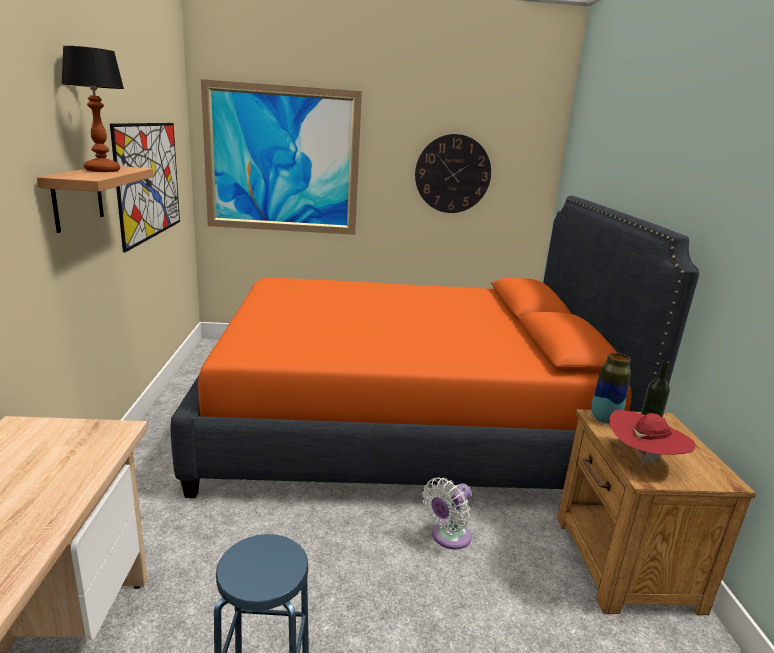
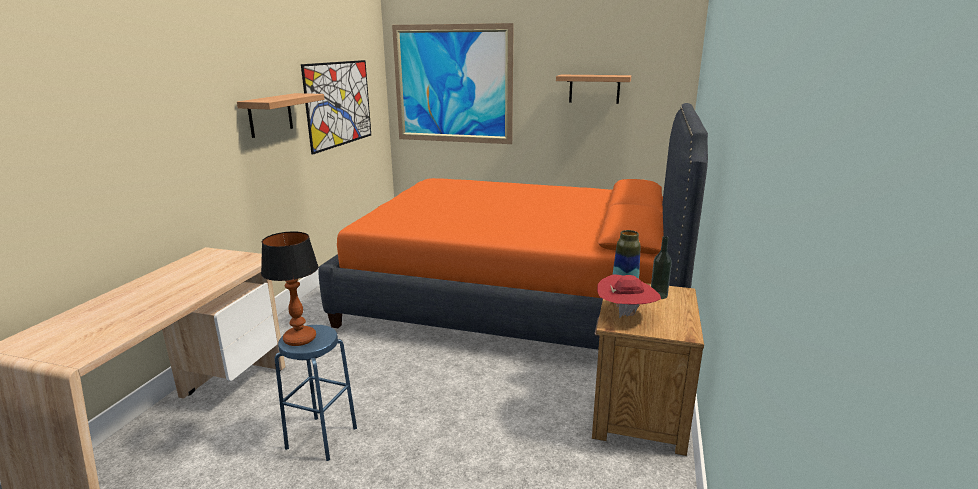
camera: 20 degrees right, 0 degrees up
(103, 170) = (285, 96): table lamp -> table lamp (300, 339)
(448, 537) = (501, 374): white fan -> none
(452, 174) = (594, 89): wall clock -> shelf

